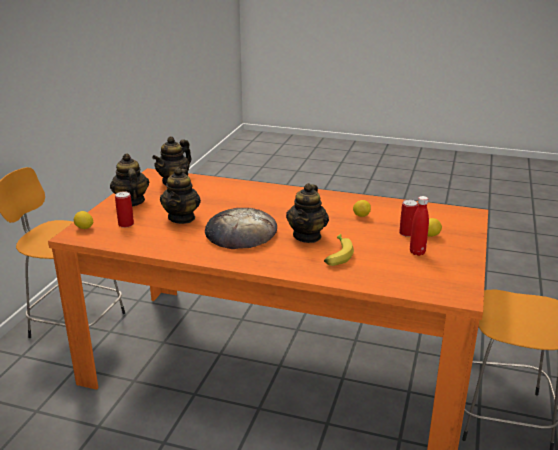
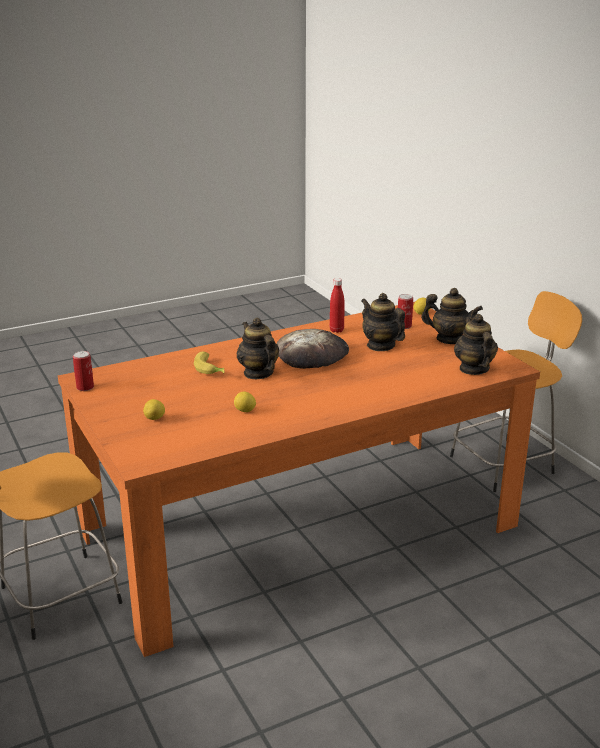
camera: 135 degrees right, 0 degrees up
(407, 233) = (179, 411): can -> can (85, 387)
(417, 252) = (149, 397): red bottle -> red bottle (336, 330)

